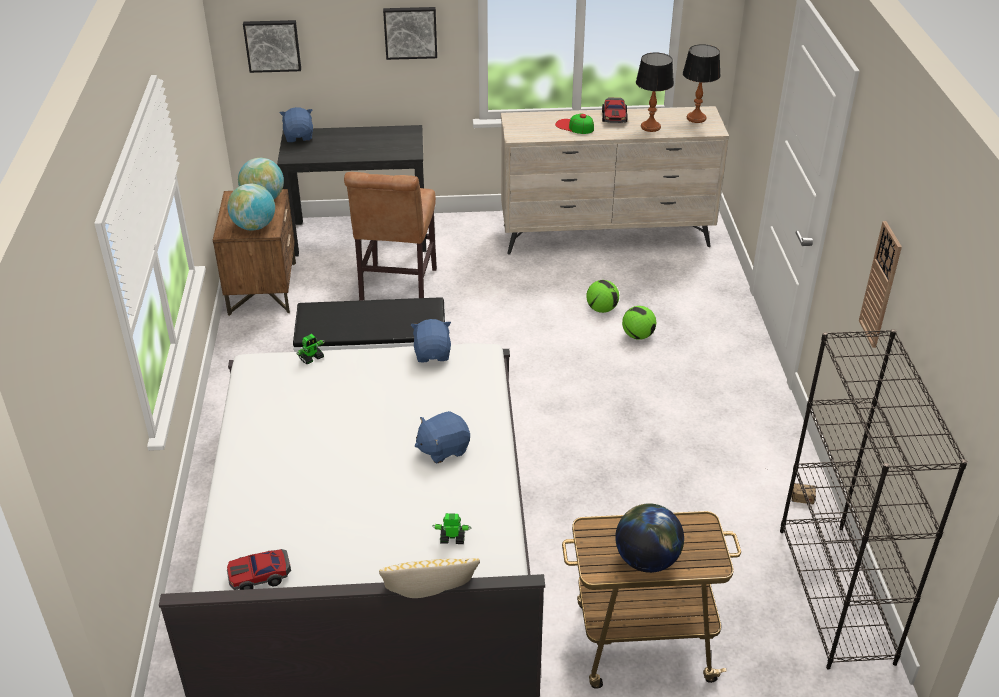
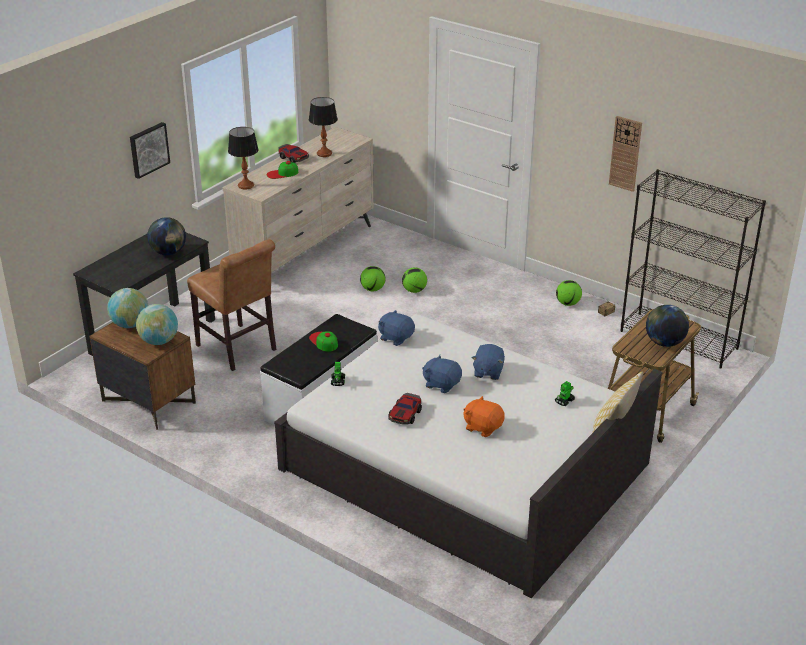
camera: 50 degrees left, 5 degrees down
(259, 576) = (518, 479): toy car -> toy car (405, 414)
(272, 45) = (57, 201): picture -> none
(299, 136) = (96, 271): blue plush toy -> blue plush toy (441, 384)
(333, 499) = (483, 427): none -> orange plush toy
(375, 151) = (169, 252): none -> globe
(382, 315) = (323, 341): none -> cap
(696, 118) = (338, 137): table lamp -> table lamp (245, 185)
(775, 457) = (568, 303): none -> football

